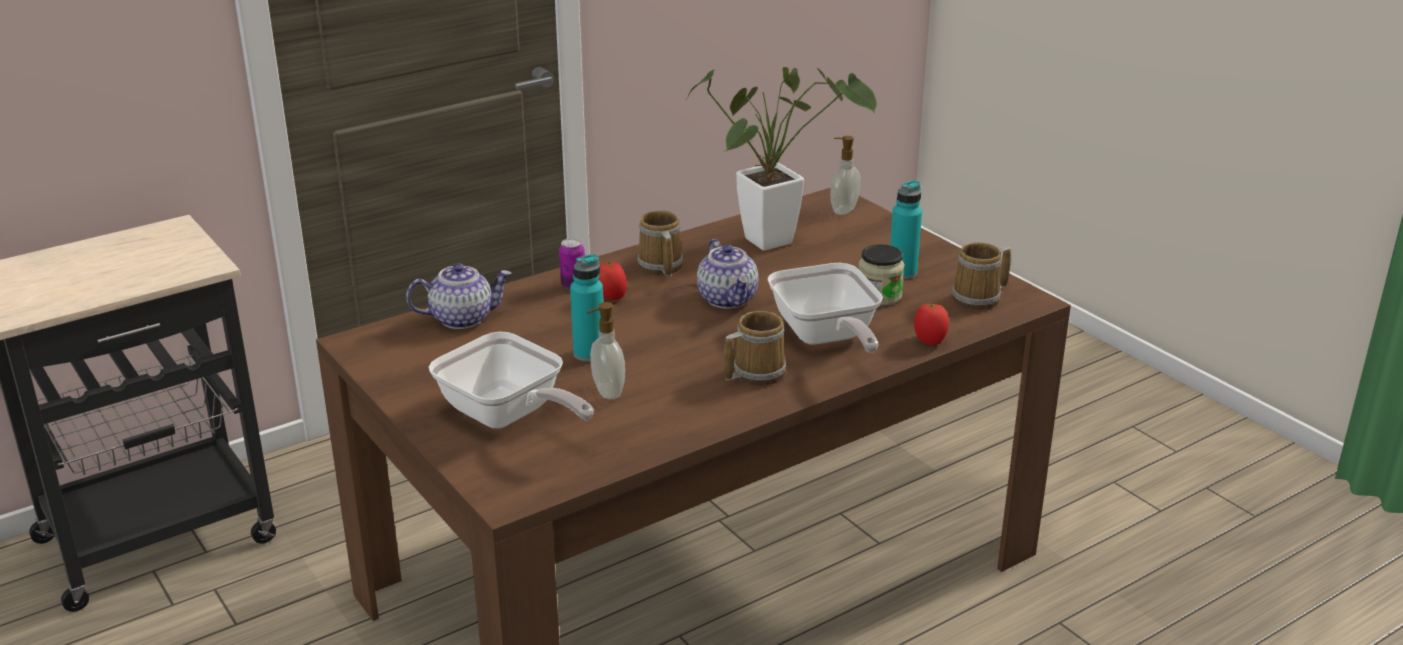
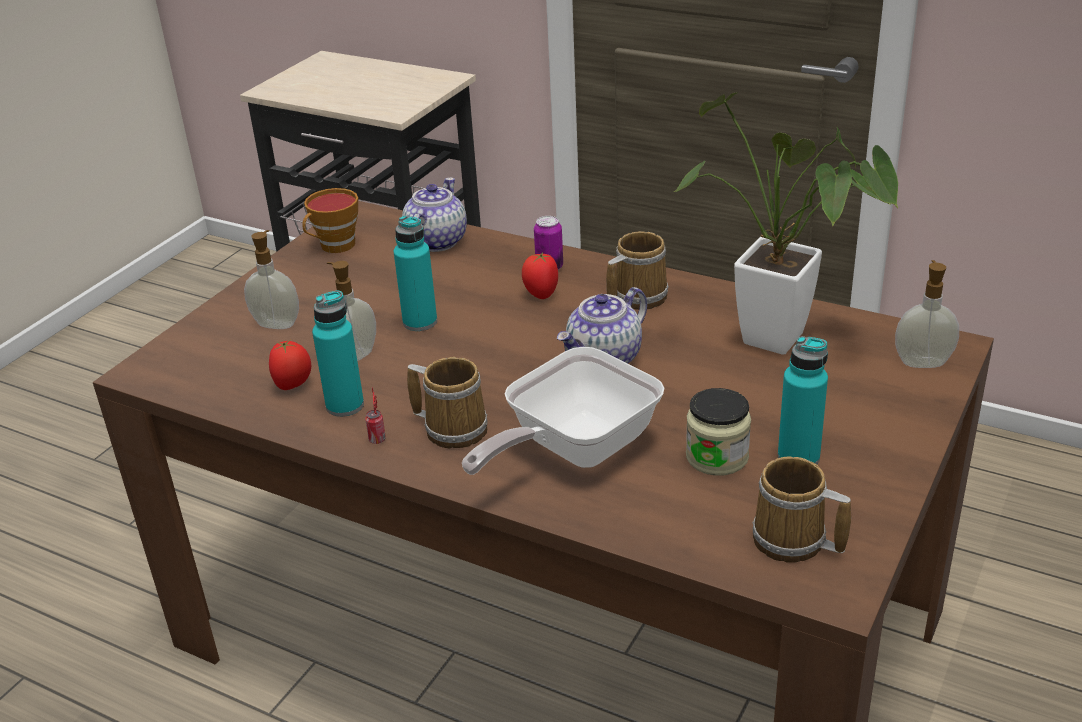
camera: 65 degrees right, 5 degrees up
(403, 364) = (334, 246): none -> cup
(462, 318) = (435, 241): teapot -> teapot turned 120 degrees counterclockwise
(508, 416) = (277, 323): frying pan -> soap dispenser
(677, 410) = (345, 405): none -> turquoise bottle
(737, 405) = (377, 438): none -> can
(929, 341) = (633, 530): tomato -> tomato (293, 385)

